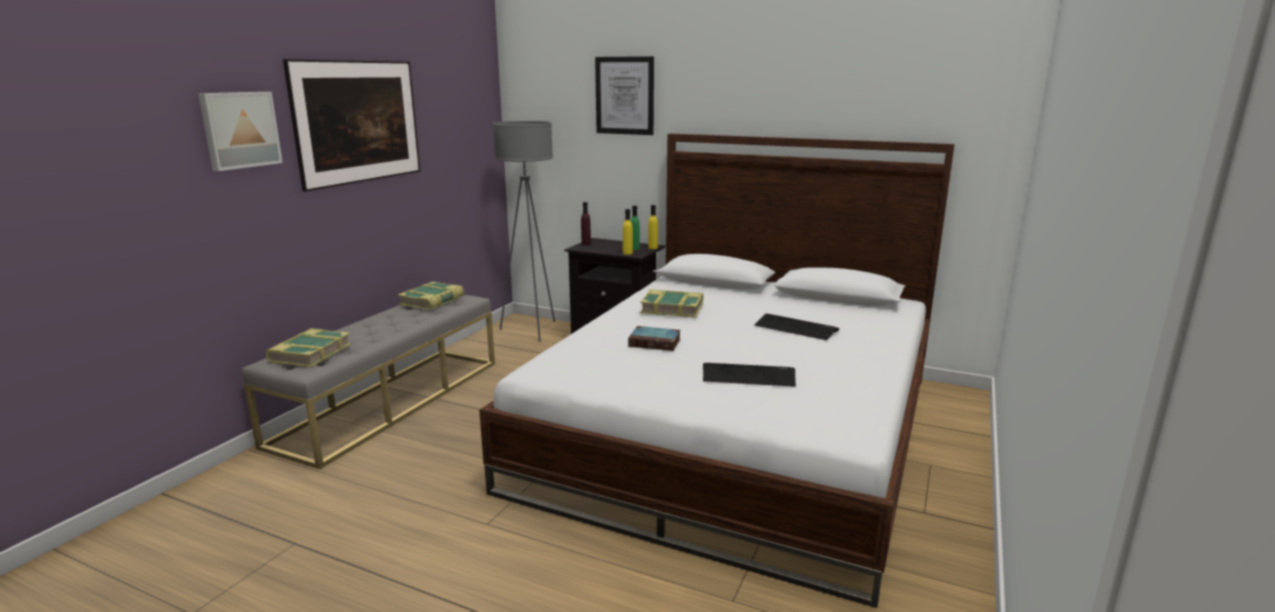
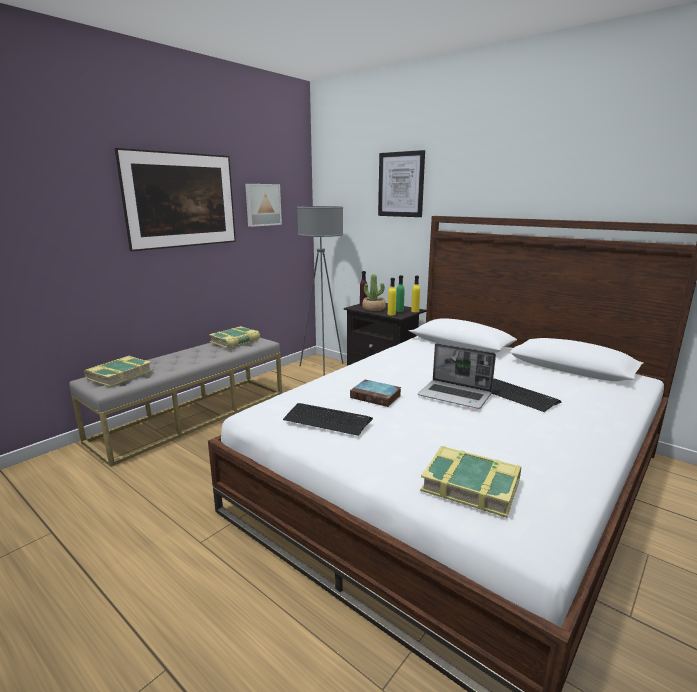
camera: 15 degrees right, 0 degrees up
(239, 130) = (74, 200): picture -> picture (262, 205)
(602, 248) = (374, 308): none -> potted plant
(672, 309) = (410, 365): book -> book (471, 485)
(735, 334) = (455, 395): none -> laptop
(748, 376) = (448, 442): keyboard -> keyboard (327, 420)

